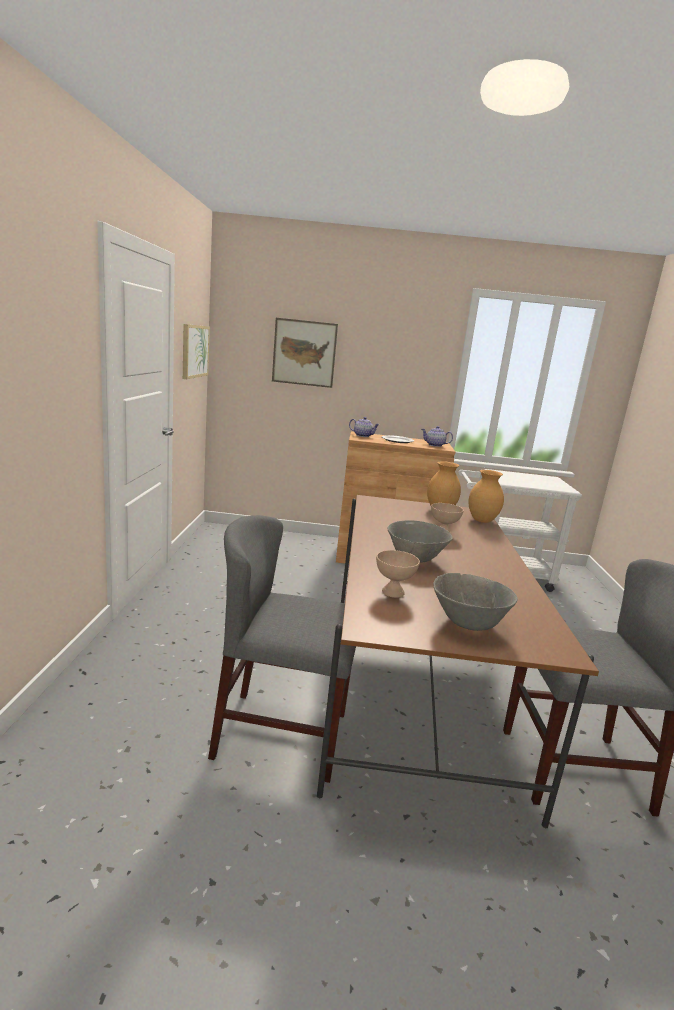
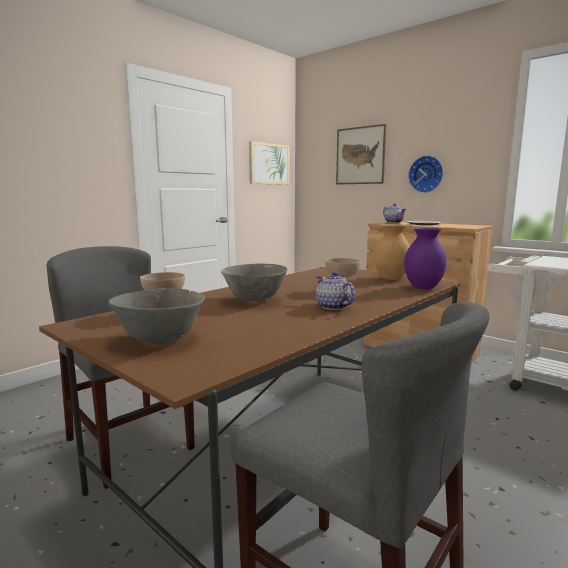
camera: 40 degrees right, 5 degrees down
(380, 384) = (426, 174): none -> wall clock
(434, 445) = (461, 226): teapot -> teapot (333, 306)
(482, 521) = (422, 288): brown vase -> purple vase

